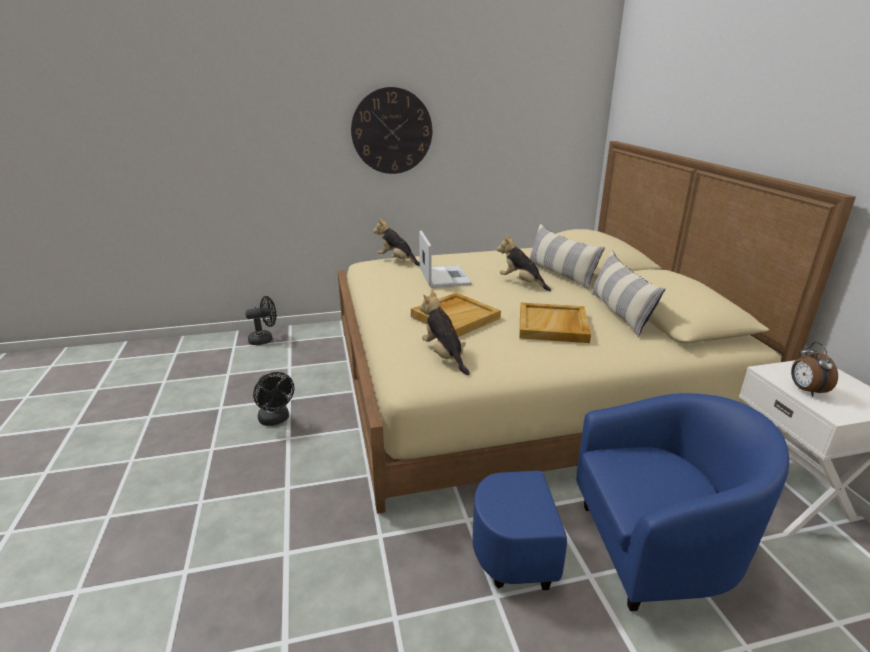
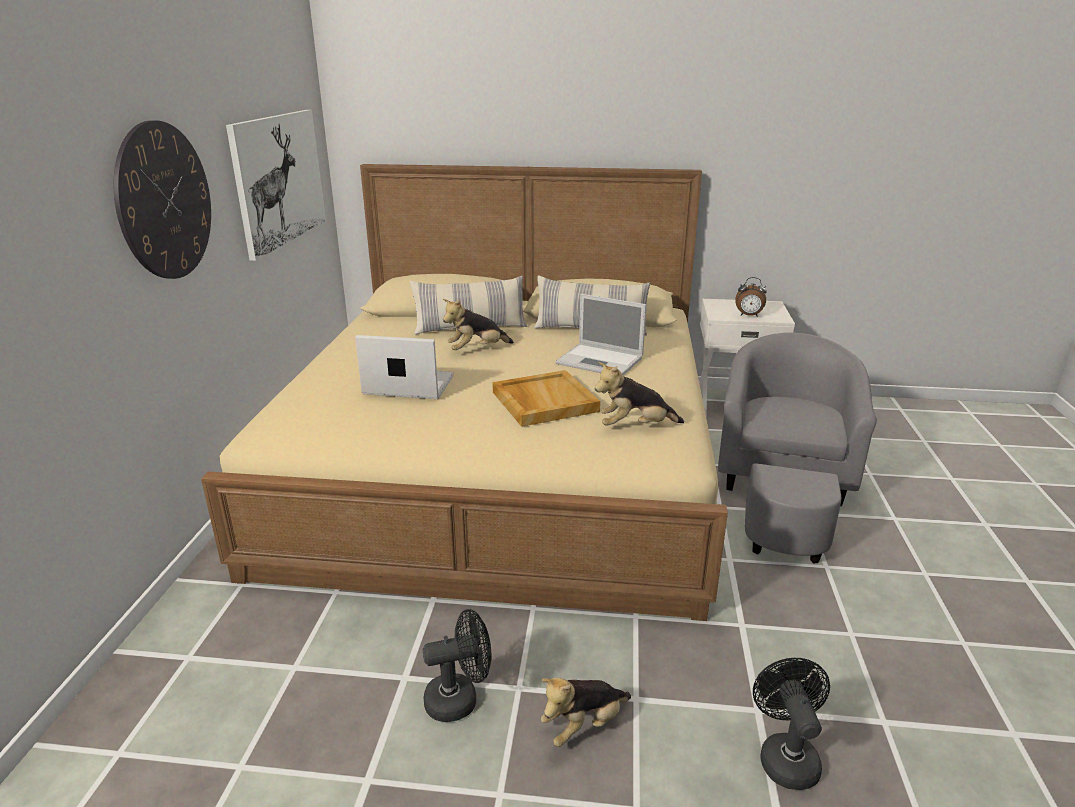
camera: 70 degrees left, 0 degrees up
(265, 339) = (140, 696): black fan -> black fan (785, 756)
(397, 261) = (300, 405): plush toy -> plush toy (584, 725)
(522, 138) = (279, 179): none -> picture
(553, 326) = (601, 361): beige tray -> laptop
(622, 552) = (783, 490): blue armchair -> grey armchair

